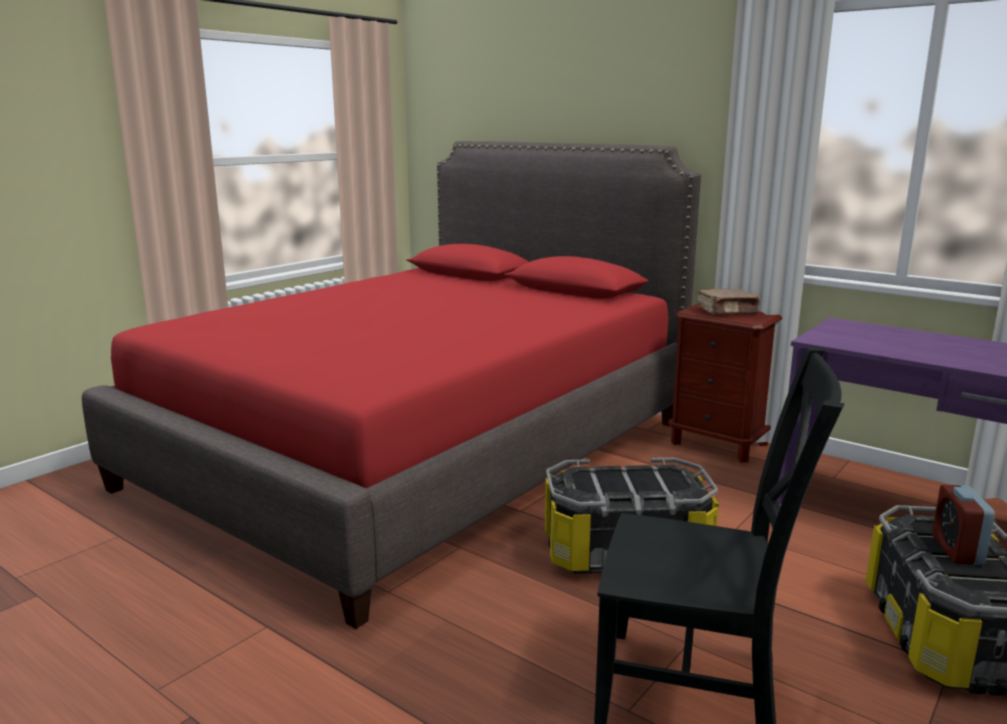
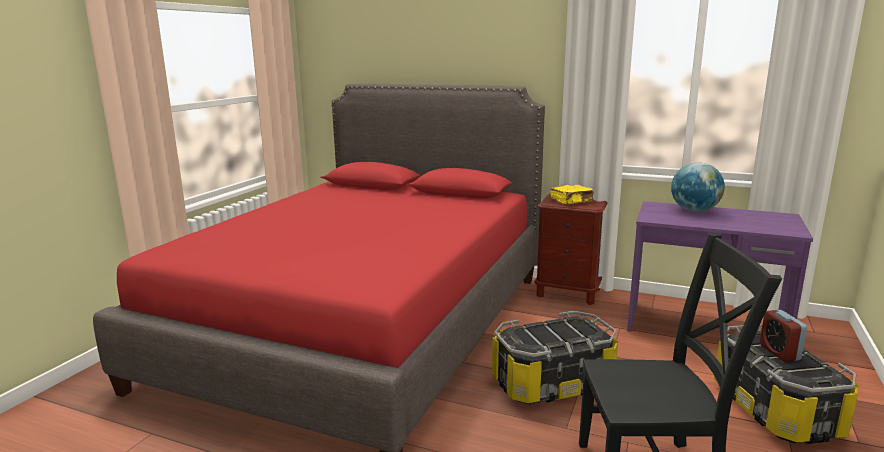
camera: 15 degrees left, 0 degrees up
(728, 312) = (572, 201): brown book -> yellow book
(897, 335) = (694, 210): none -> globe

